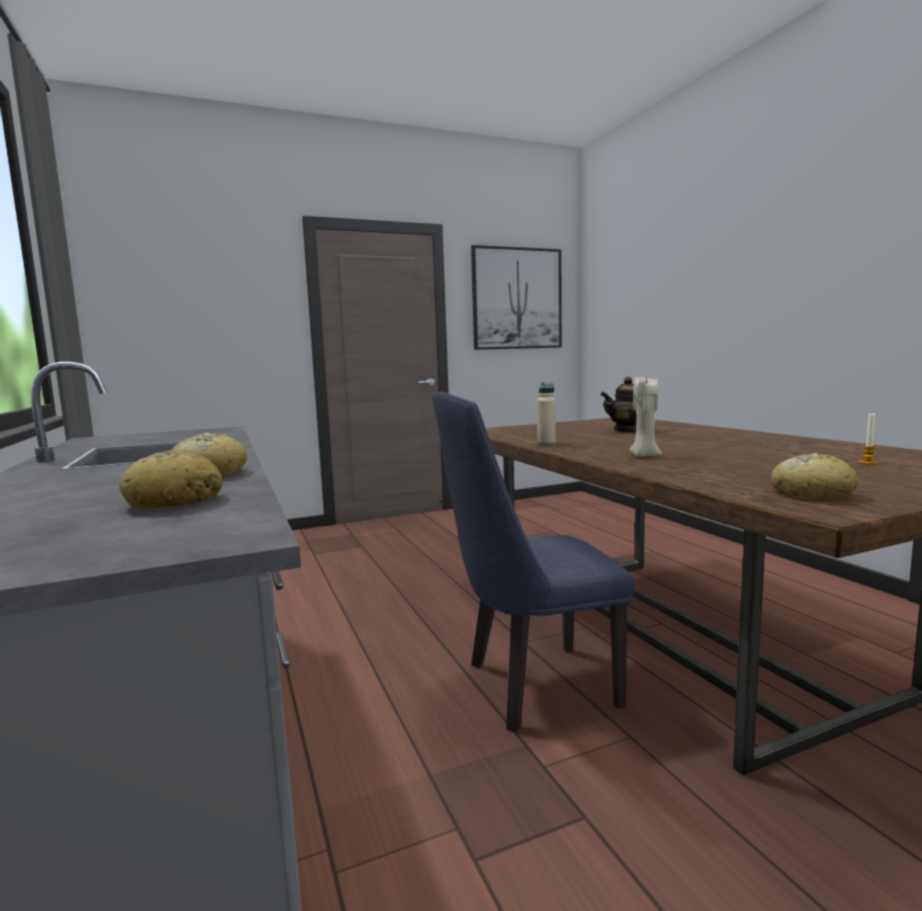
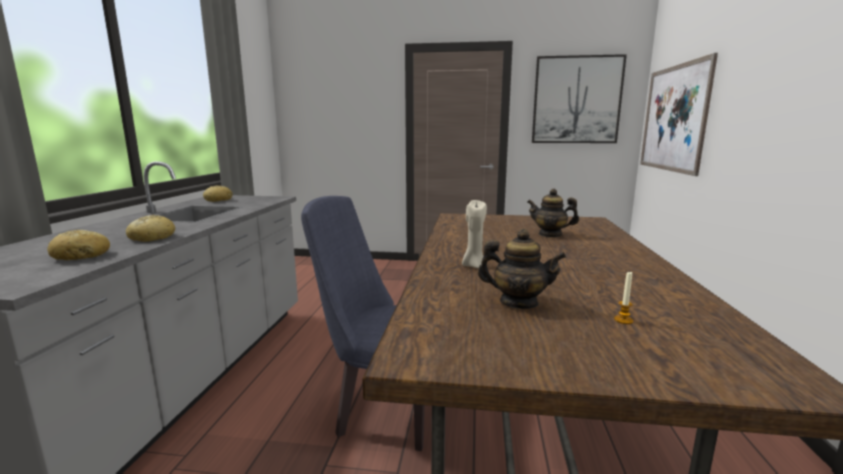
camera: 30 degrees right, 5 degrees up
(546, 443) = (451, 238): beige bottle -> none
(632, 315) = (673, 118): none -> picture
(769, 468) = (518, 302): none -> teapot
(811, 493) = (456, 338): bread -> bread (218, 200)

